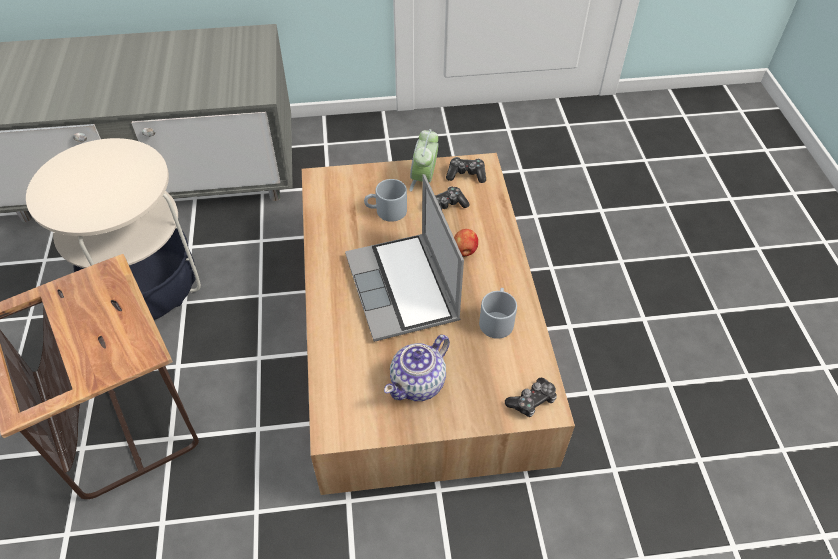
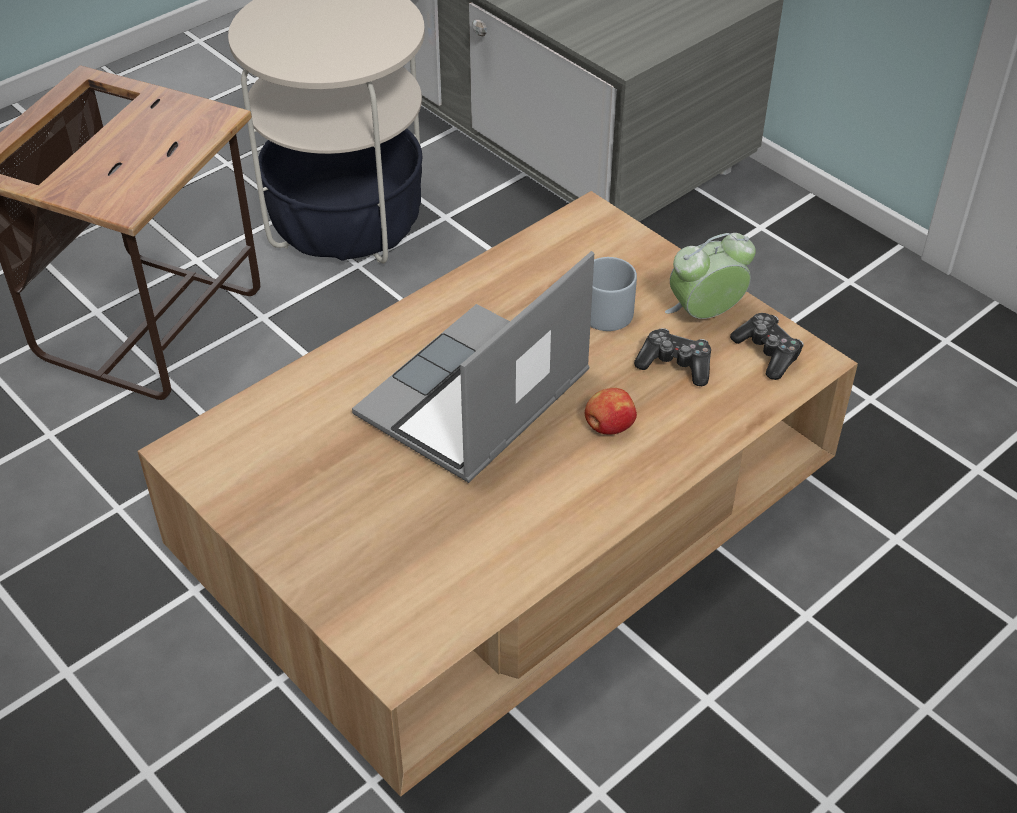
camera: 55 degrees right, 5 degrees down
(419, 383) = (326, 496): teapot -> none
(496, 319) = (511, 525): grey mug -> none
(532, 401) = (394, 637): game controller -> none

